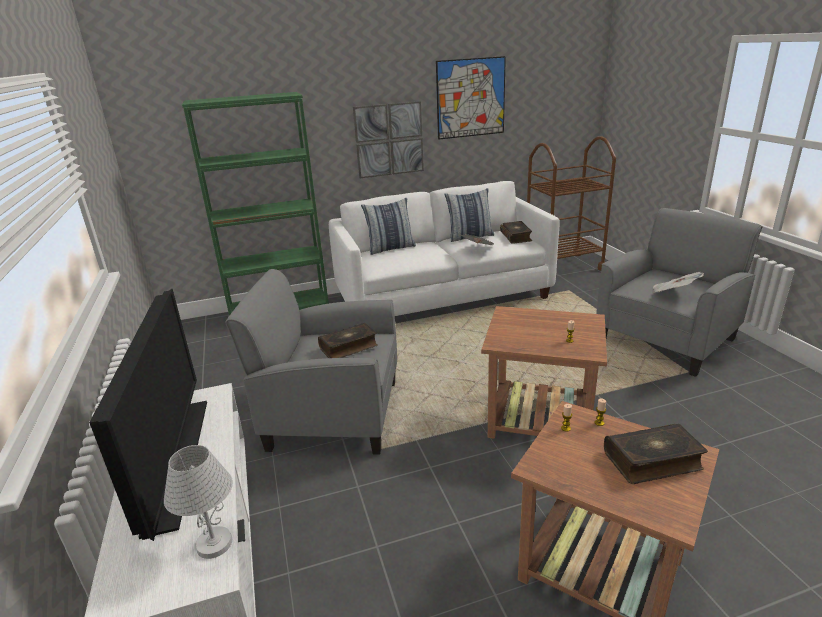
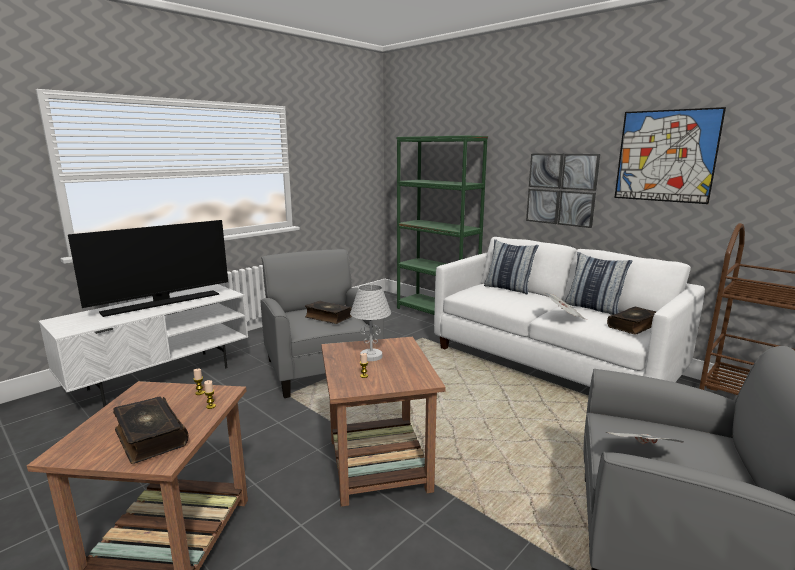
camera: 60 degrees right, 10 degrees down
(213, 544) = (91, 326): white table lamp -> white table lamp (371, 356)

